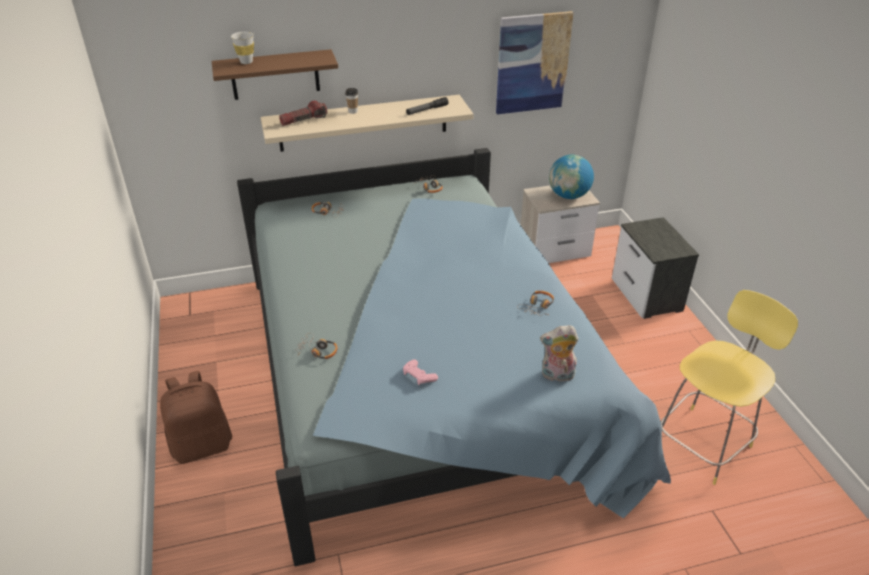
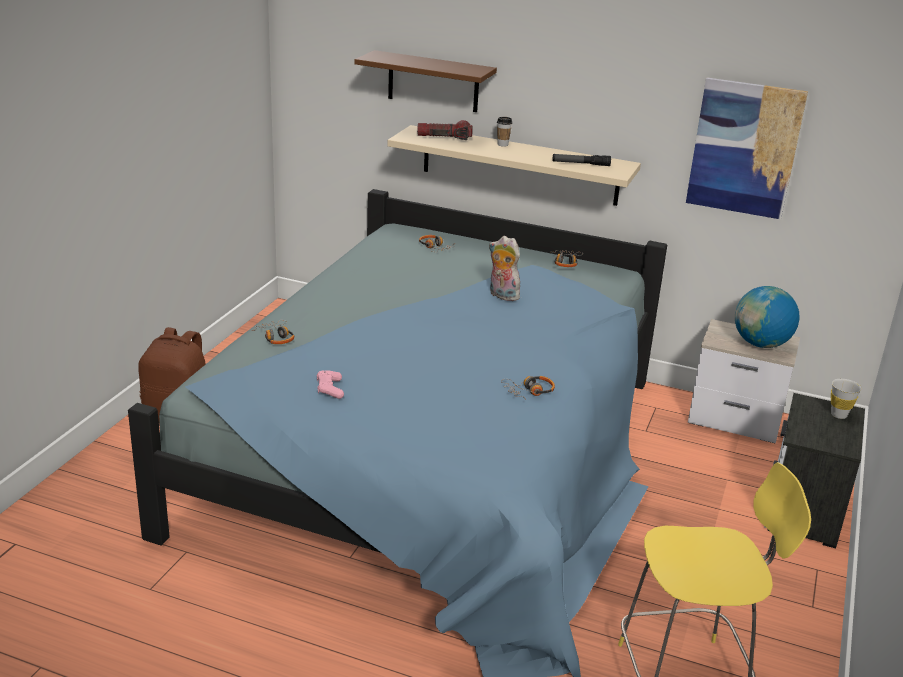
camera: 35 degrees right, 10 degrees down
(246, 62) = (401, 57): white cup -> white cup (838, 415)
(557, 376) = (462, 449): plush toy -> plush toy (502, 295)

